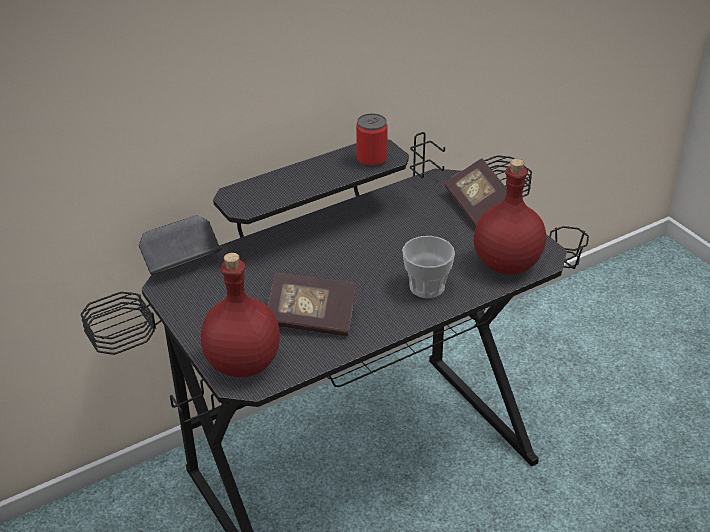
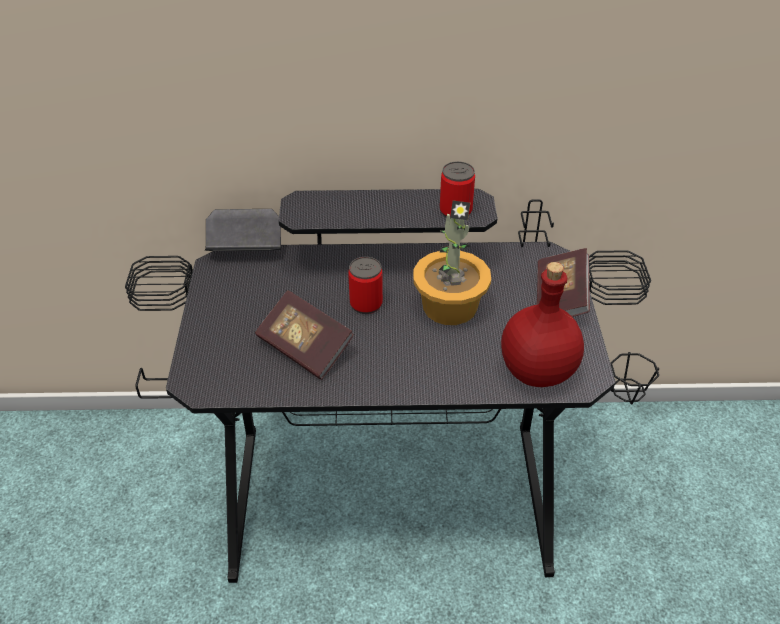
camera: 30 degrees right, 5 degrees up
(242, 363) = (211, 365): red bottle -> none
(330, 267) = (366, 304): none -> can
(399, 243) = (450, 305): none -> potted plant
(427, 287) = (436, 362): cup -> none

